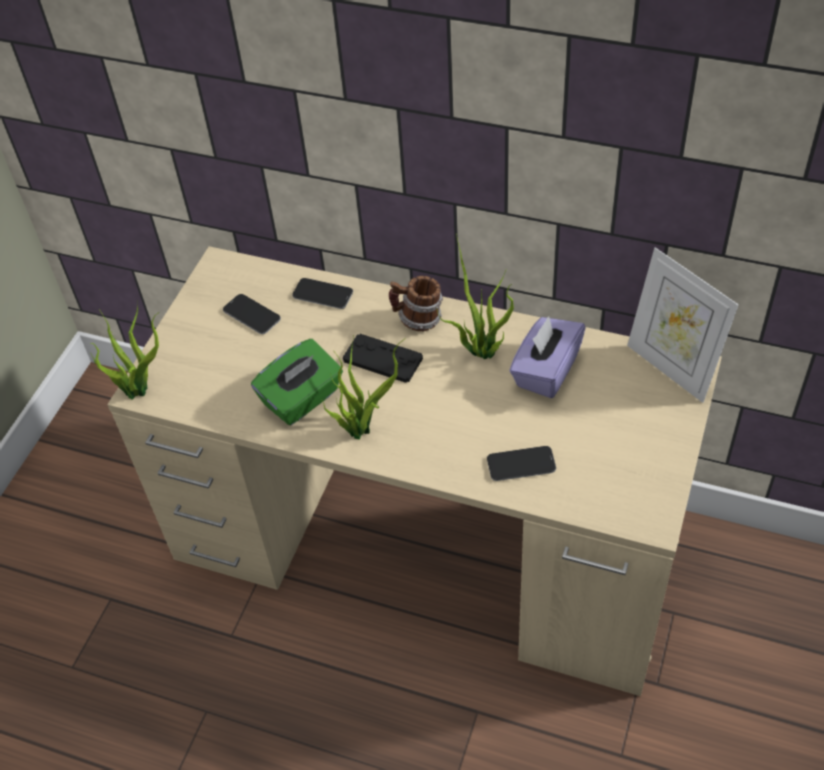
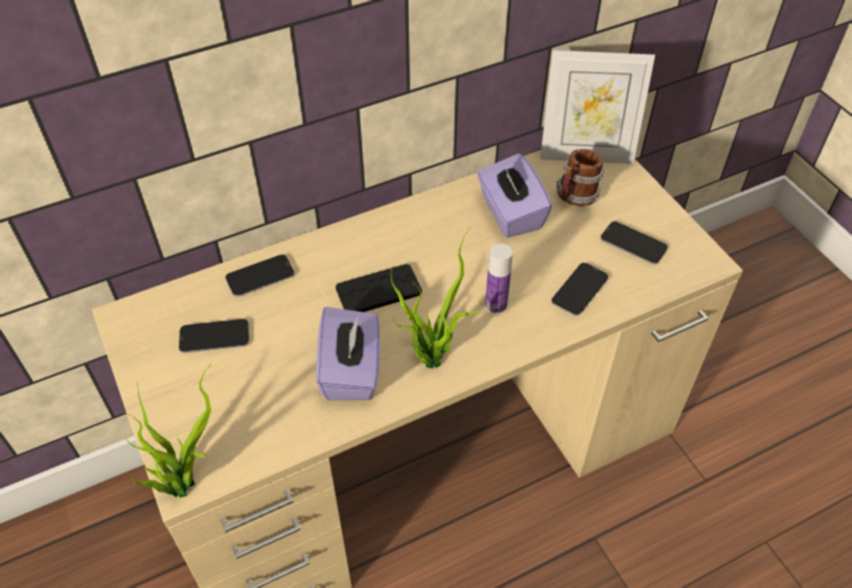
camera: 50 degrees left, 0 degrees up
(302, 399) = (351, 371): green tissue box -> purple tissue box
(417, 320) = (367, 242): mug -> mug (575, 198)
(447, 428) = (496, 305): none -> bottle
(480, 351) = (446, 232): potted plant -> none
(611, 463) = (633, 244): none -> phone

